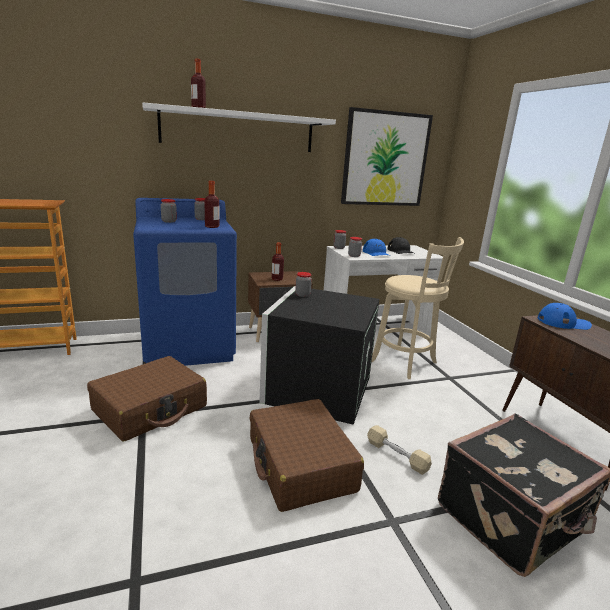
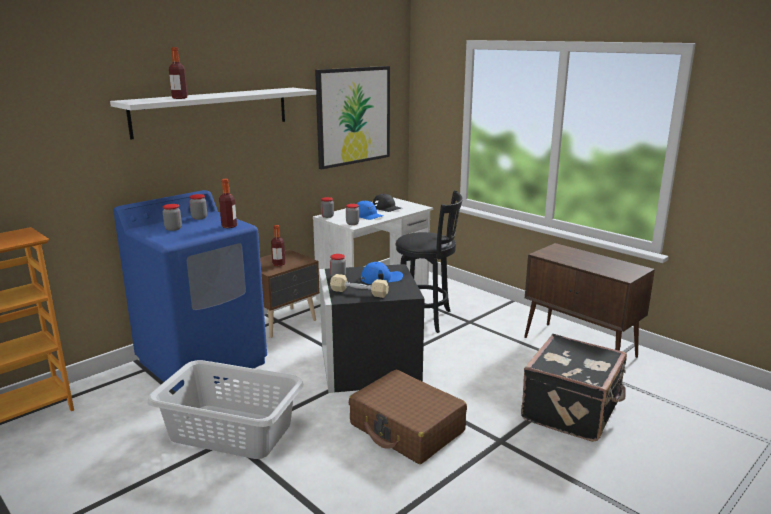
camera: 25 degrees left, 0 degrees up
(150, 408) = (231, 430): brown suitcase -> grey laundry basket
(397, 455) = (472, 396): beige dumbbell -> beige dumbbell (359, 292)
(406, 363) = (426, 319): beige stool -> black stool
(563, 322) = (558, 252): blue cap -> blue cap (381, 278)

